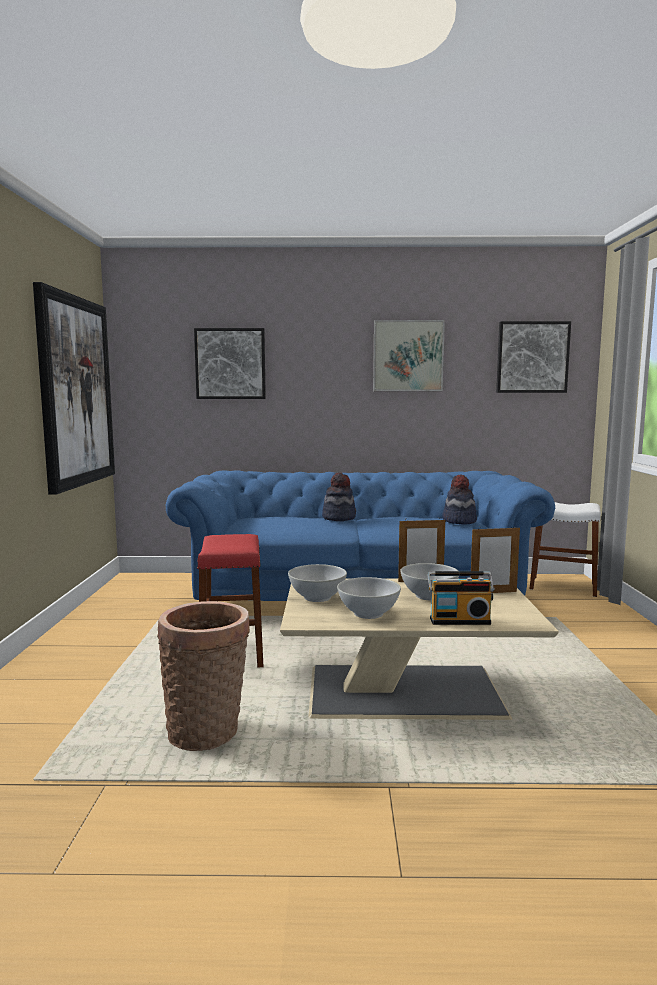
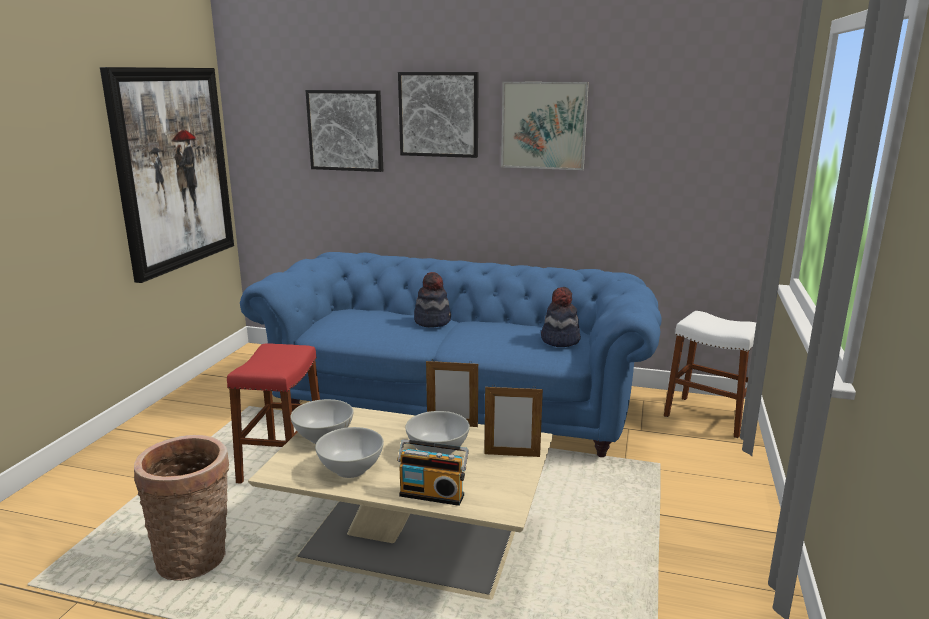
camera: 15 degrees right, 10 degrees up
(532, 357) = (701, 131): picture -> picture (439, 114)

